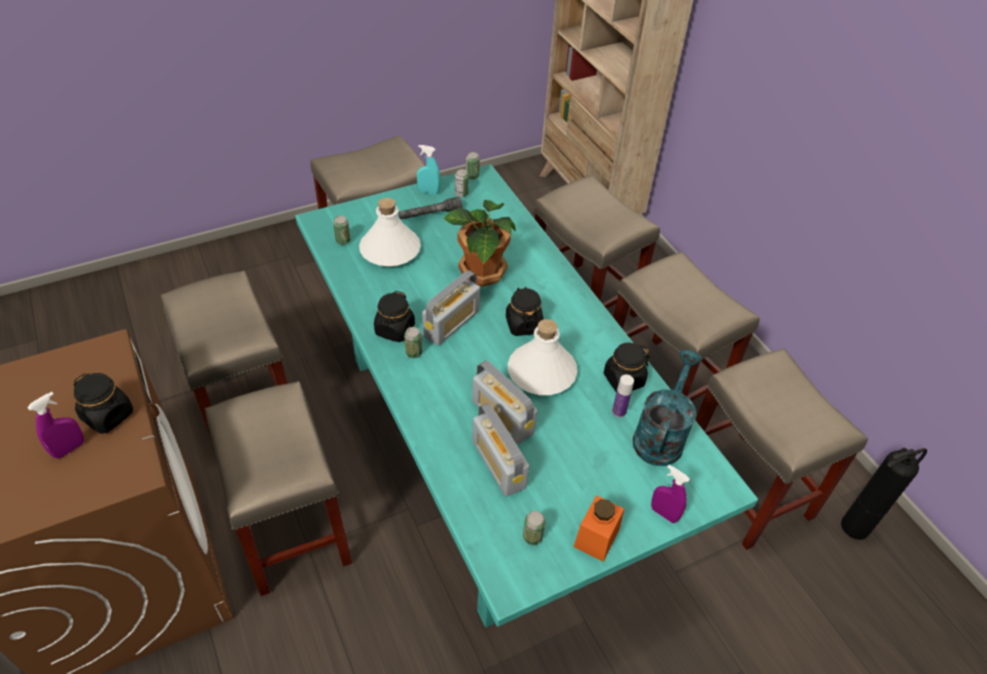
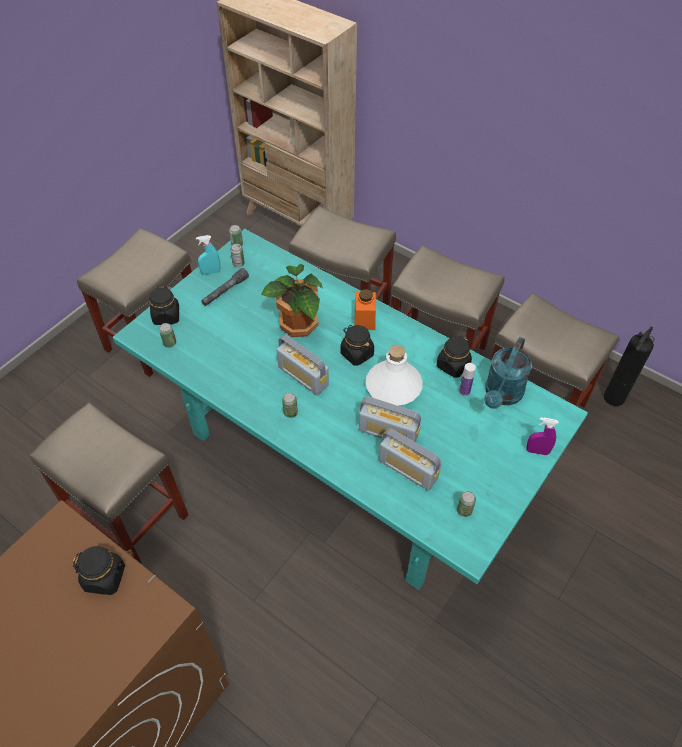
camera: 25 degrees left, 5 degrees up
(69, 449) = (94, 619): purple spray bottle -> none
(291, 526) = (228, 590): beige stool -> none
(390, 250) = (214, 335): white bottle -> none
(395, 330) = (263, 400): black jar -> black jar (166, 316)
(451, 323) = (303, 376): radio -> radio turned 120 degrees clockwise
(596, 538) = (505, 490): orange jar -> orange jar (365, 319)
(661, 434) = (502, 395): turquoise watering can -> turquoise watering can turned 150 degrees counterclockwise

